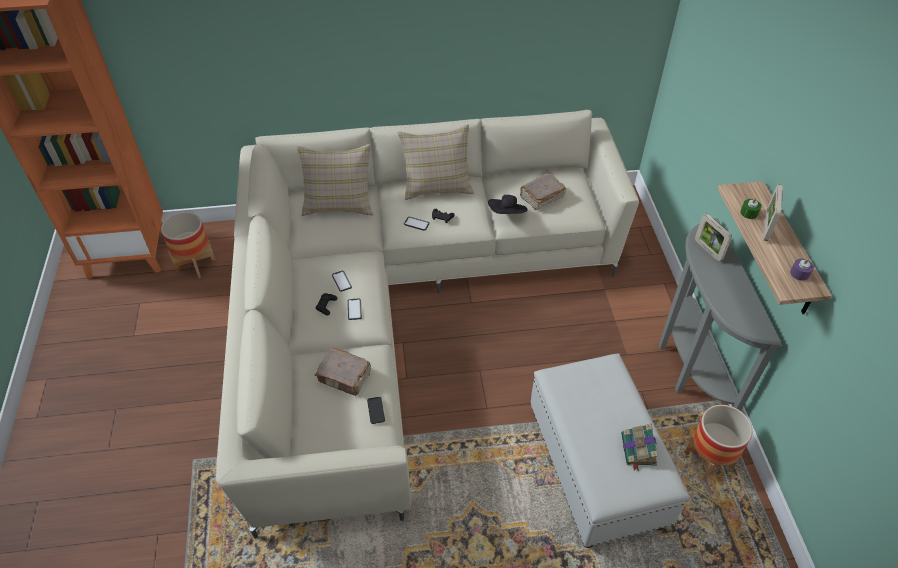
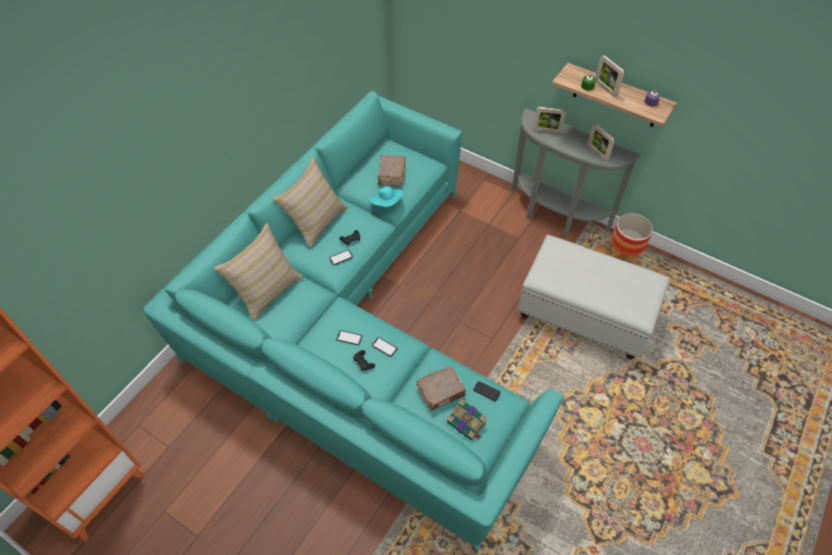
camera: 50 degrees left, 5 degrees up
(196, 264) = (168, 441): planter -> none
(396, 304) = (356, 330): beige sofa -> turquoise sofa
(507, 214) = (387, 203): black hat -> turquoise hat
(638, 450) = (625, 276): book -> book (467, 423)
(732, 306) = (597, 153): none -> picture frame

